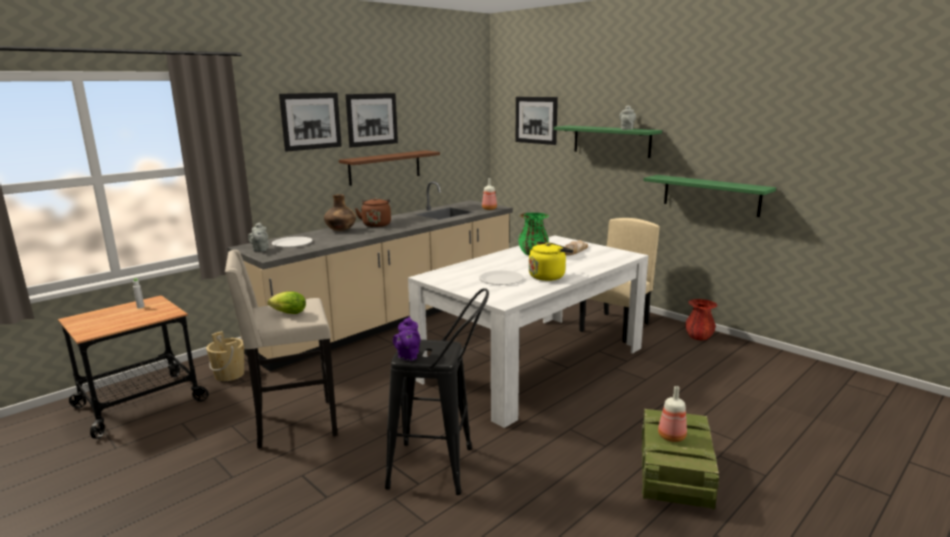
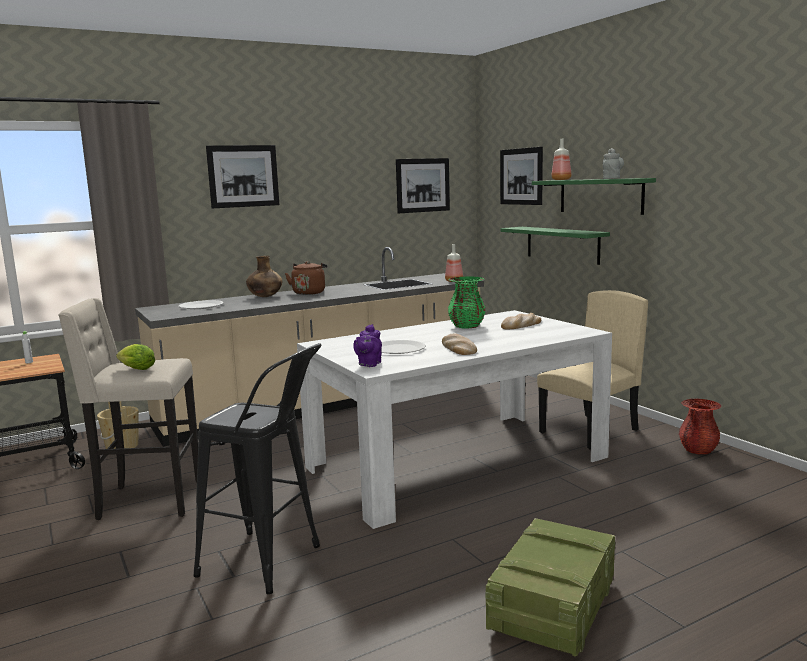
camera: 15 degrees right, 5 degrees down
(260, 250) = (162, 311): grey teapot -> none
(372, 119) = (318, 176): picture -> picture (423, 185)
(385, 167) = (334, 231): brown shelf -> none
(408, 356) = (221, 418): purple teapot -> purple teapot (369, 364)
(548, 276) = (458, 348): yellow kettle -> bread
(671, 436) = (545, 553): bottle -> bottle (561, 180)
(711, 195) = (715, 259): green shelf -> green shelf (562, 244)

